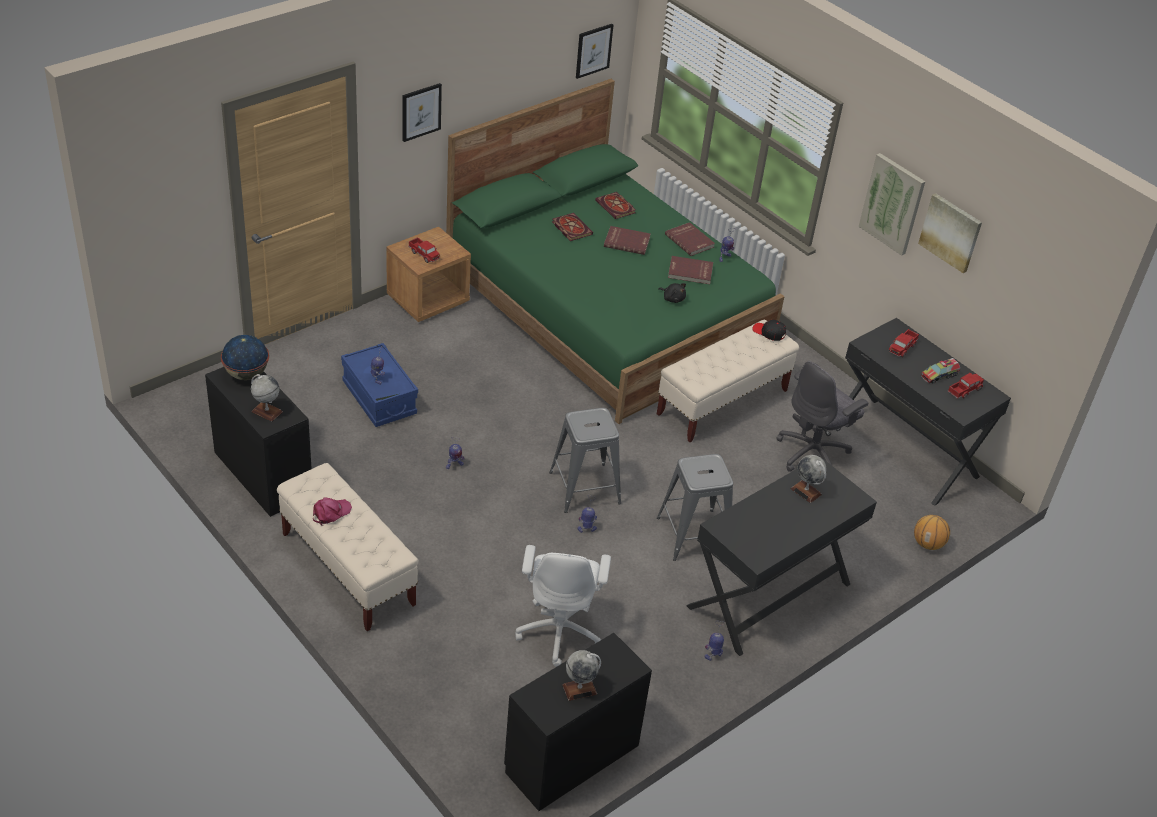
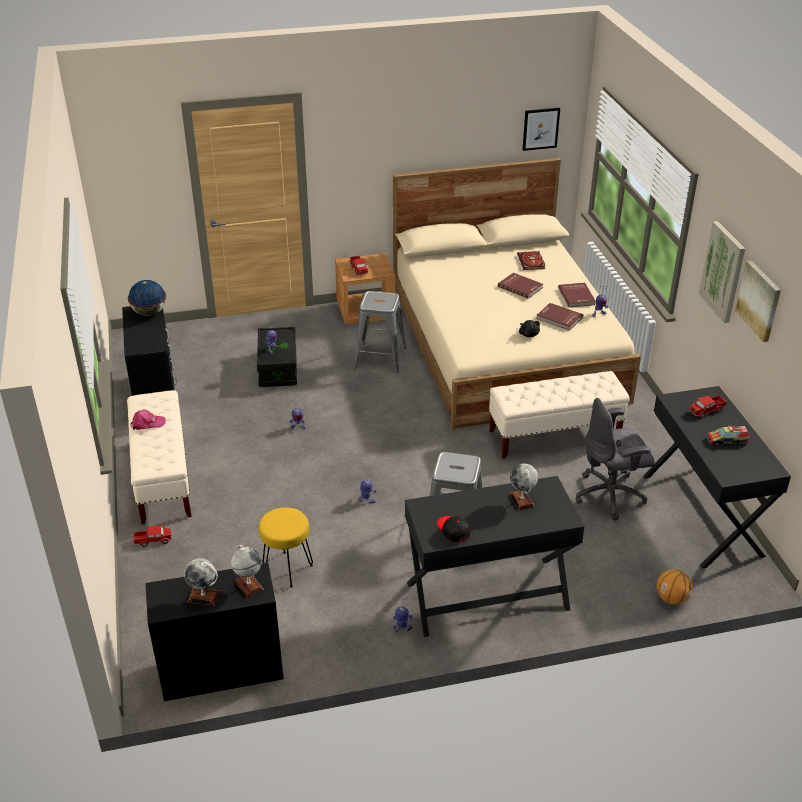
camera: 30 degrees right, 5 degrees down
(267, 411) = (142, 339): globe -> globe (249, 585)
(379, 398) = (278, 368): blue storage box -> black storage box
(421, 112) = (366, 148): picture -> none
(559, 631) = (287, 569): white office chair -> yellow stool
(570, 228) = (481, 269): book -> none
(585, 487) = (388, 469): grey stool -> grey stool (380, 357)
(607, 308) = (505, 345): green bed -> beige bed
(769, 332) = (606, 381): black cap -> black cap (453, 530)
(964, 390) = (745, 458): toy truck -> toy truck (153, 540)

